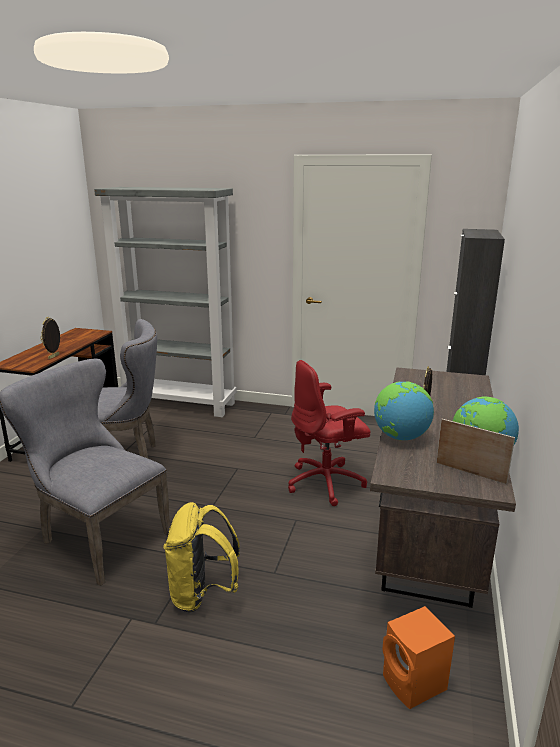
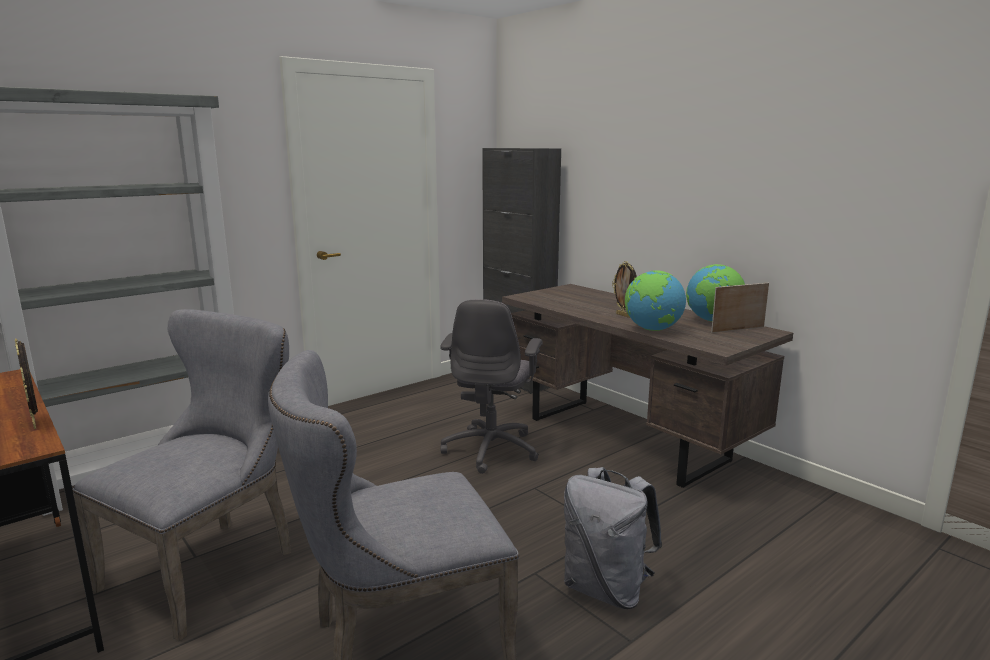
camera: 55 degrees left, 5 degrees down
(202, 594) = (607, 589): yellow backpack -> grey backpack
(327, 483) = (491, 449): red office chair -> grey office chair
(415, 684) = (804, 518): orange speaker -> none

